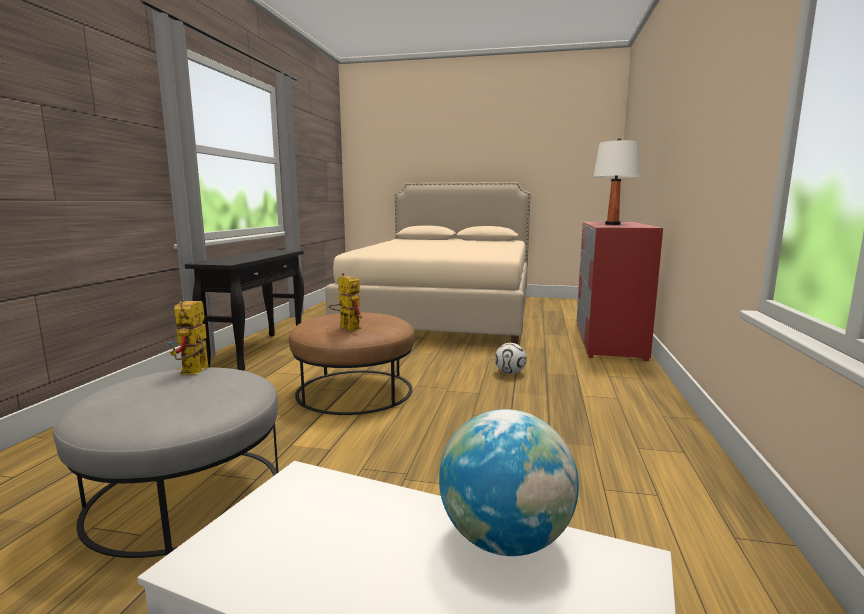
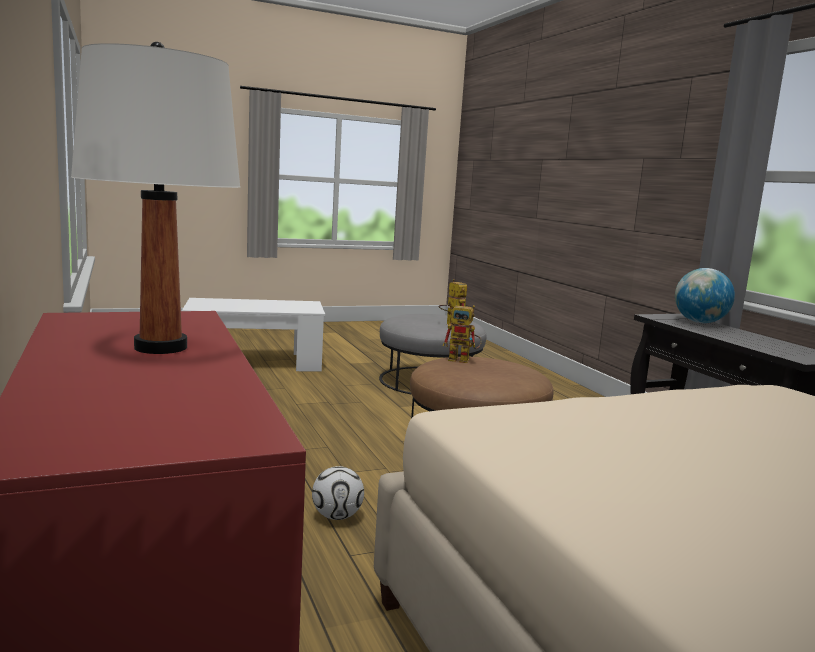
camera: 145 degrees right, 0 degrees up
(505, 540) = (232, 308): globe -> globe (700, 322)

